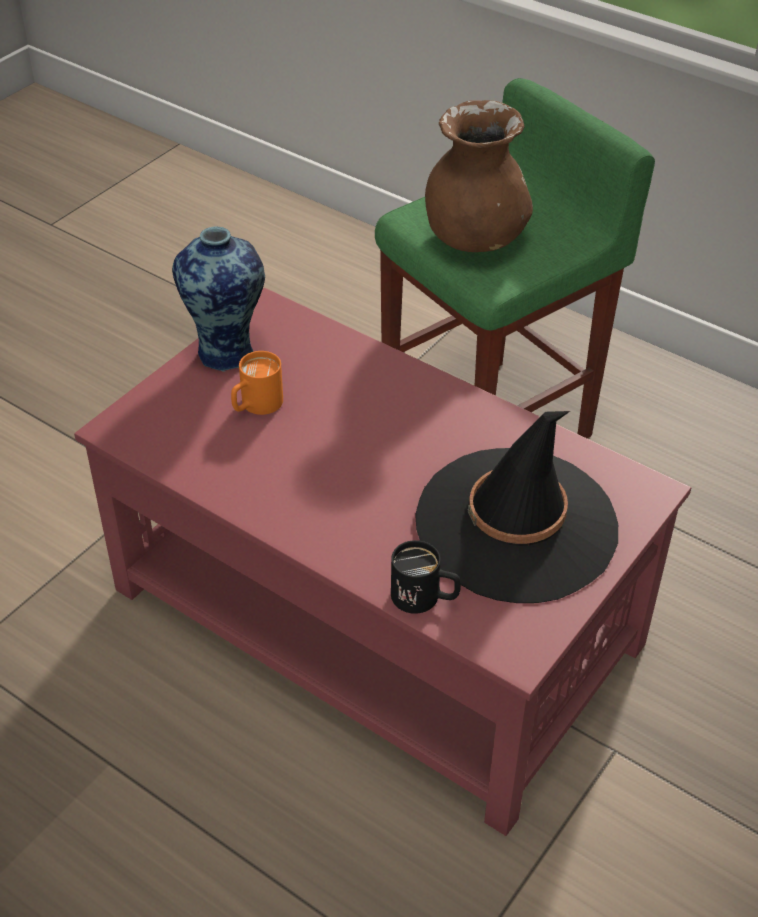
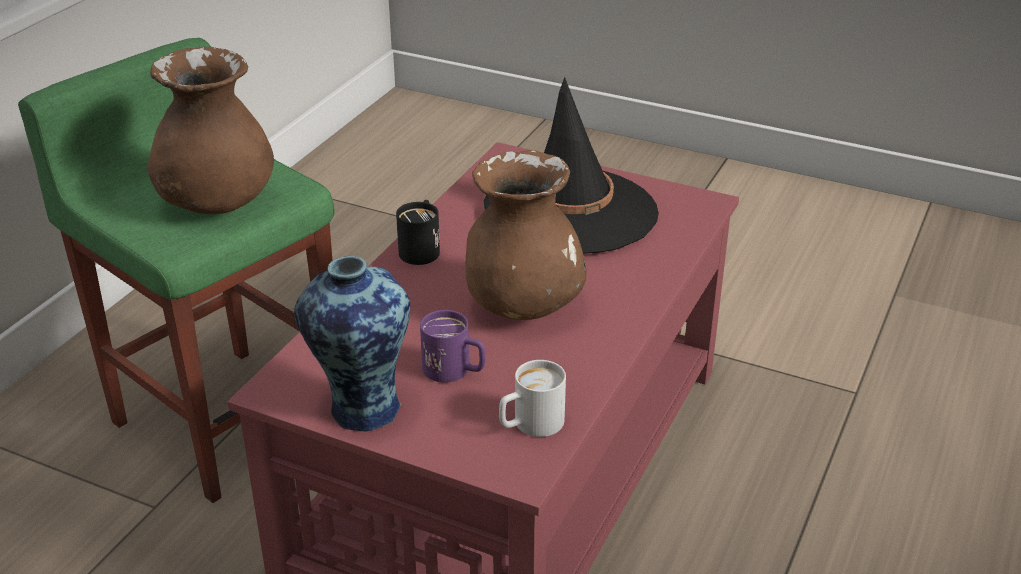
camera: 100 degrees left, 10 degrees down
(168, 441) = (530, 425): none -> white mug
(255, 406) = (455, 371): orange mug -> purple mug
(342, 461) = (523, 305): none -> brown vase
(425, 598) = (672, 245): black mug -> black mug (421, 248)

